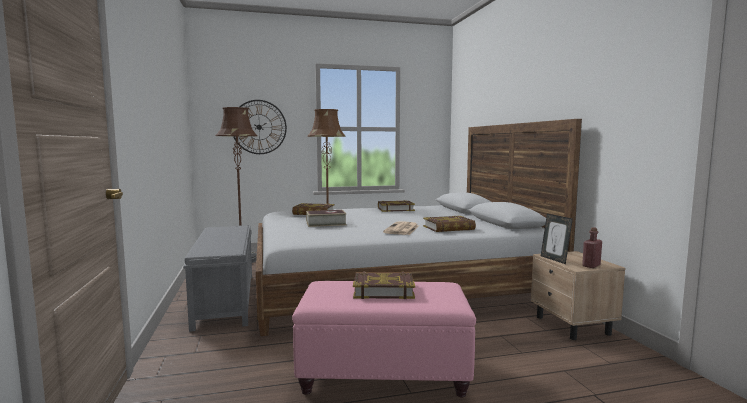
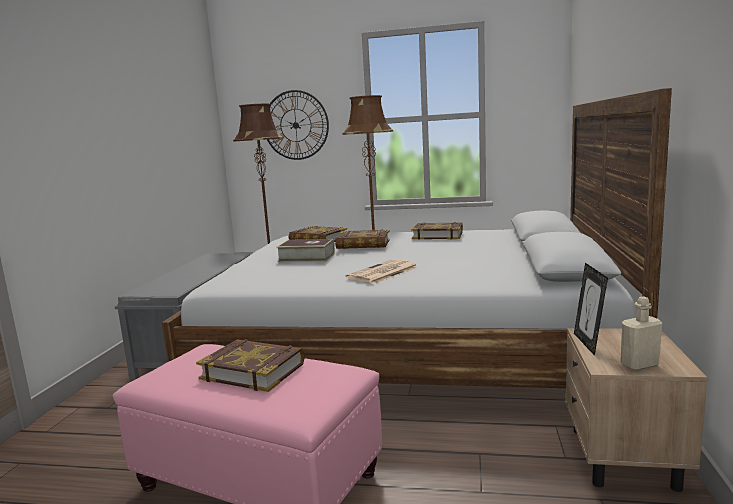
camera: 25 degrees right, 5 degrees up
(449, 228) = (453, 274): book -> book (363, 244)
(591, 266) = (639, 365): red bottle -> beige bottle

